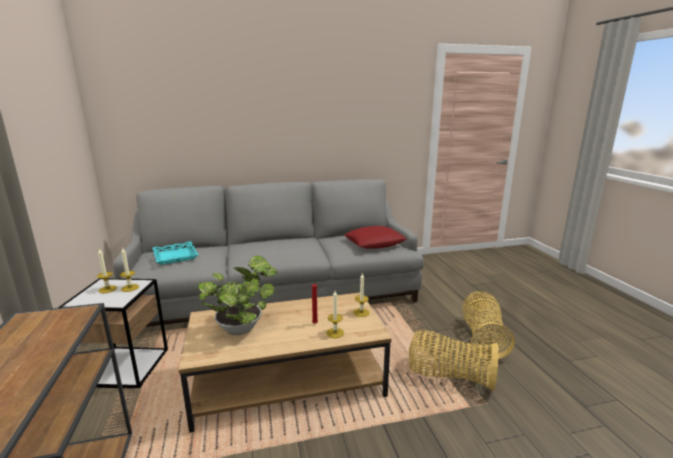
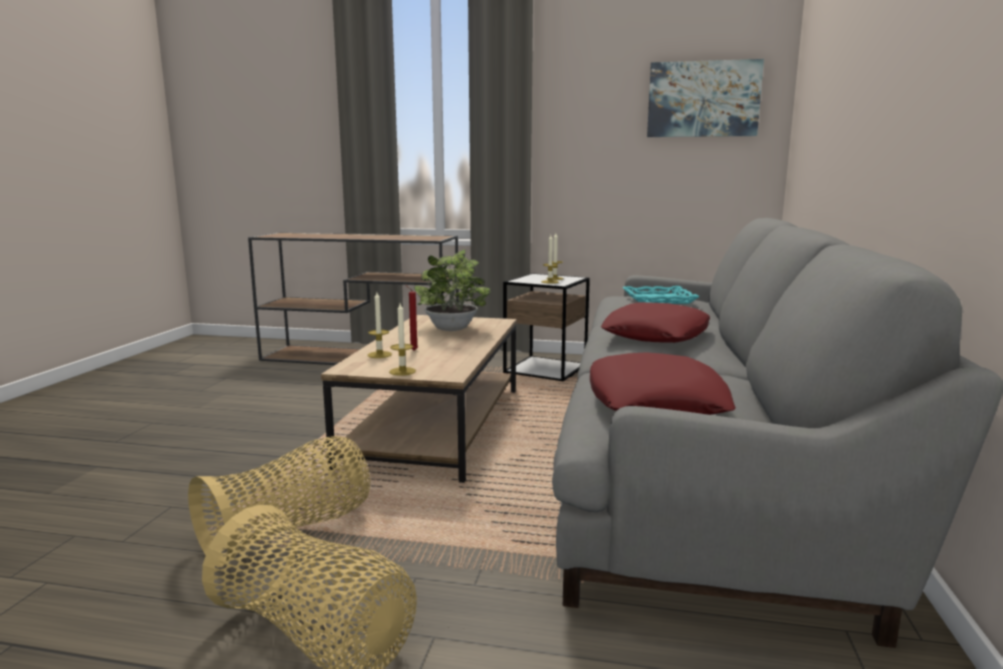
camera: 115 degrees right, 5 degrees down
(59, 113) = (703, 99): none -> picture
(282, 248) = (656, 334): none -> red pillow

